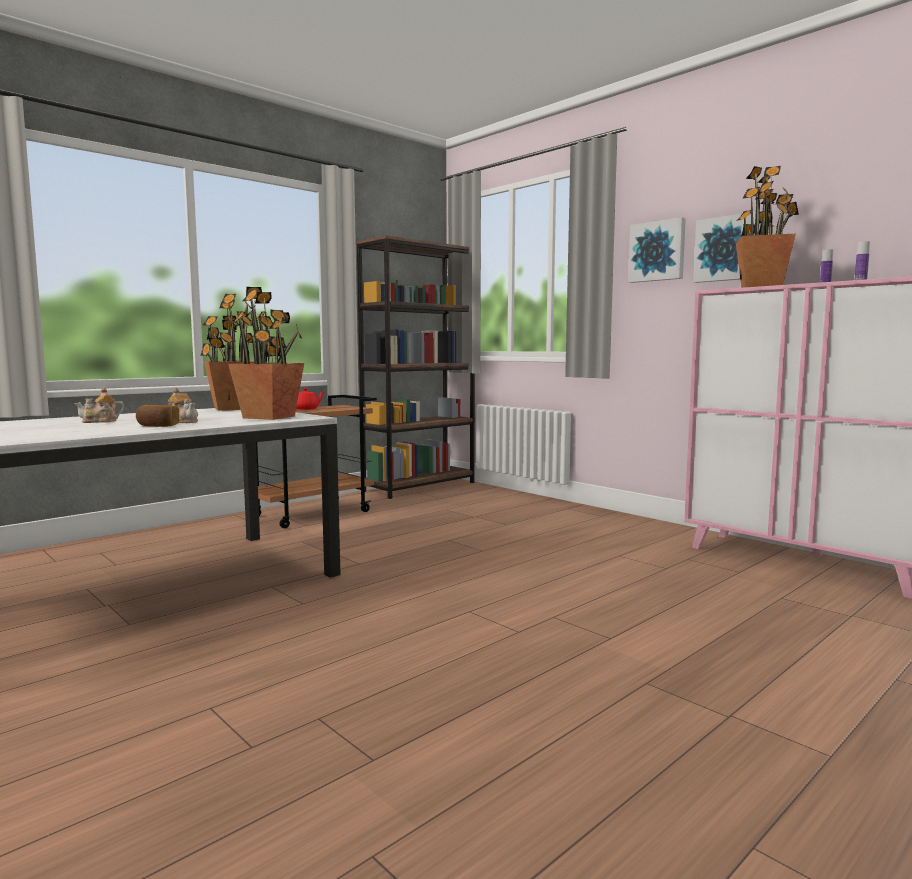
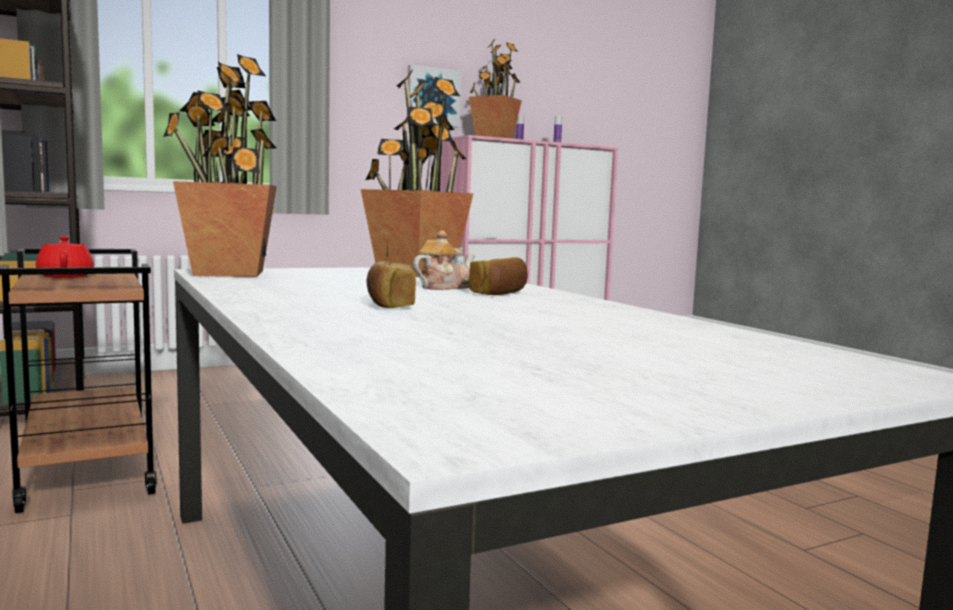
camera: 75 degrees left, 0 degrees up
(100, 421) = (389, 304): teapot -> bread
(657, 251) = (366, 85): picture -> none

